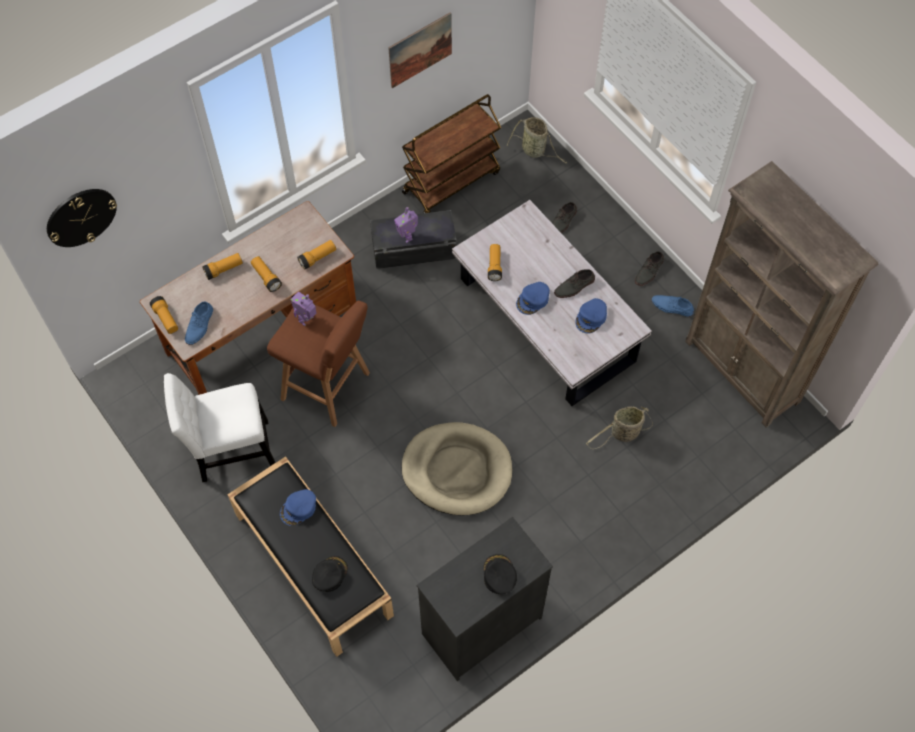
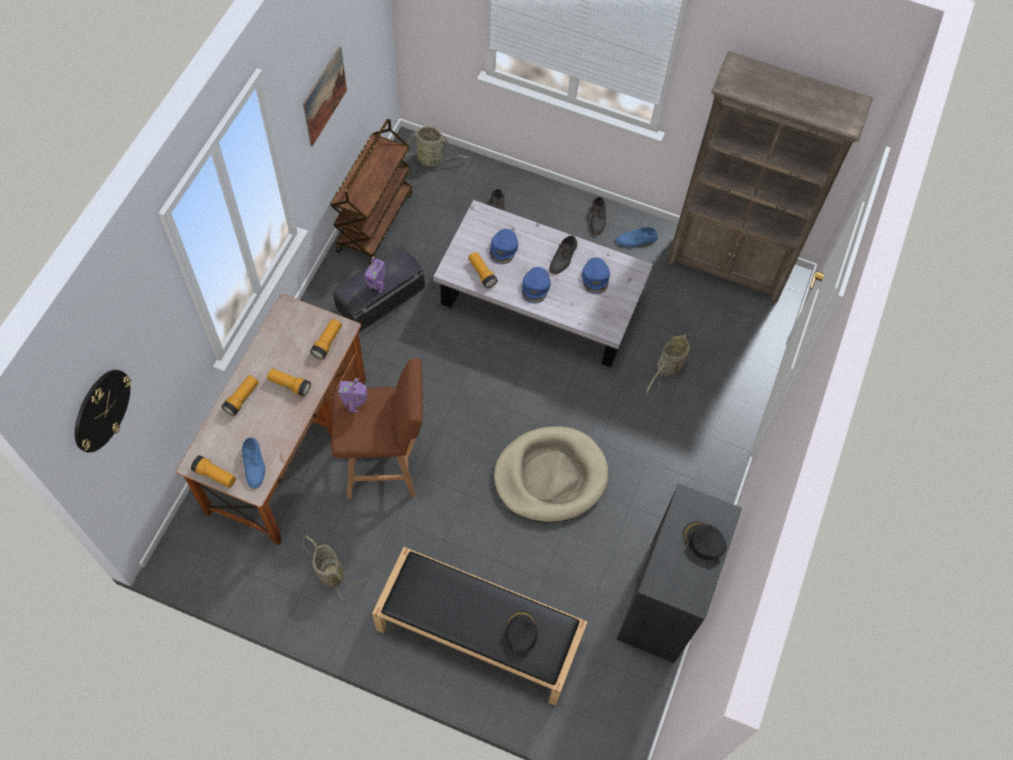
camera: 35 degrees left, 0 degrees up
(230, 450) = (330, 572): white chair -> basket
(298, 509) = (451, 588): blue cap -> blue cap (503, 249)

